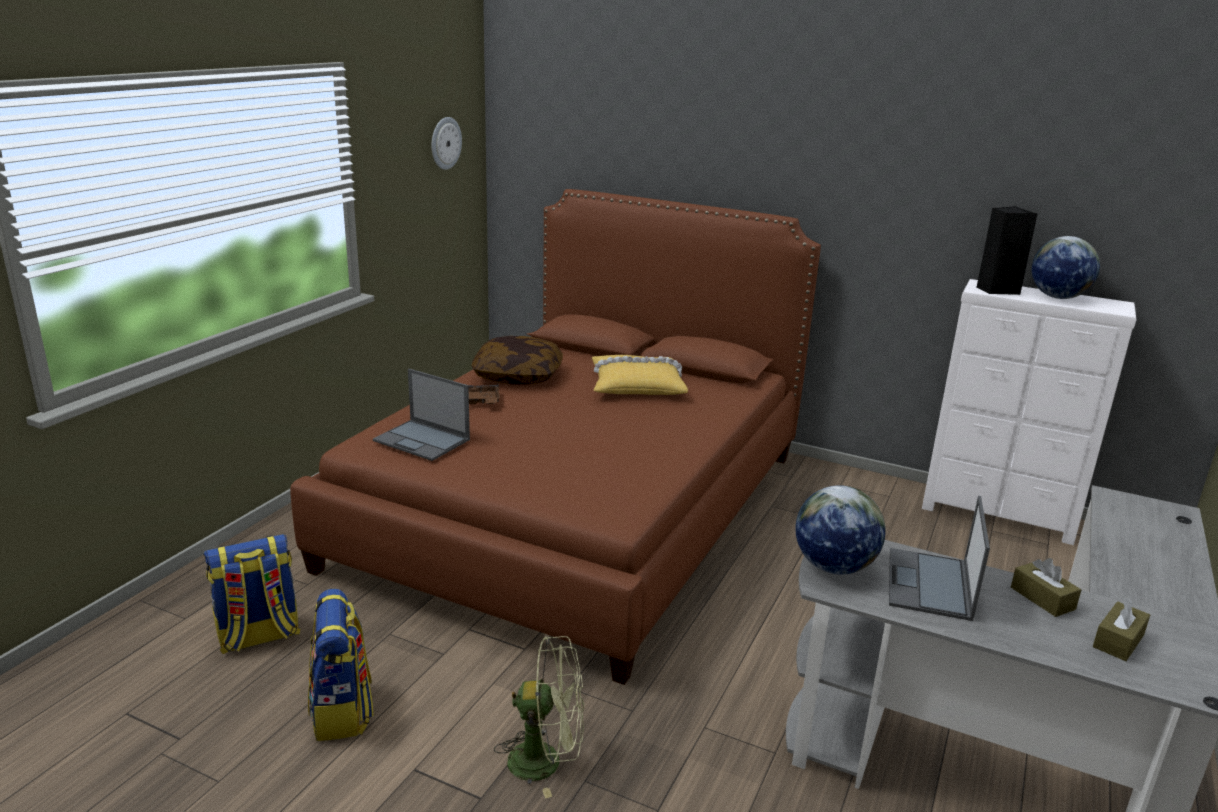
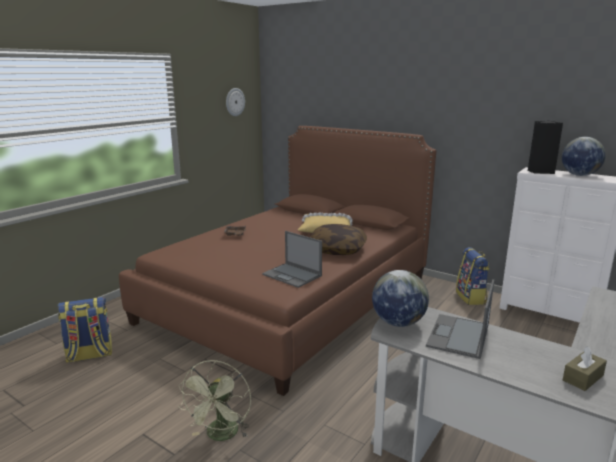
camera: 10 degrees right, 5 degrees down
(342, 711) = (116, 398): backpack -> backpack (471, 297)
(423, 440) = (192, 251): laptop -> laptop (292, 275)
(518, 375) = (261, 223): pillow -> pillow (337, 249)
(546, 761) = (221, 436): green fan -> green fan turned 90 degrees clockwise
(1042, 598) = (535, 348): brown tissue box -> none

